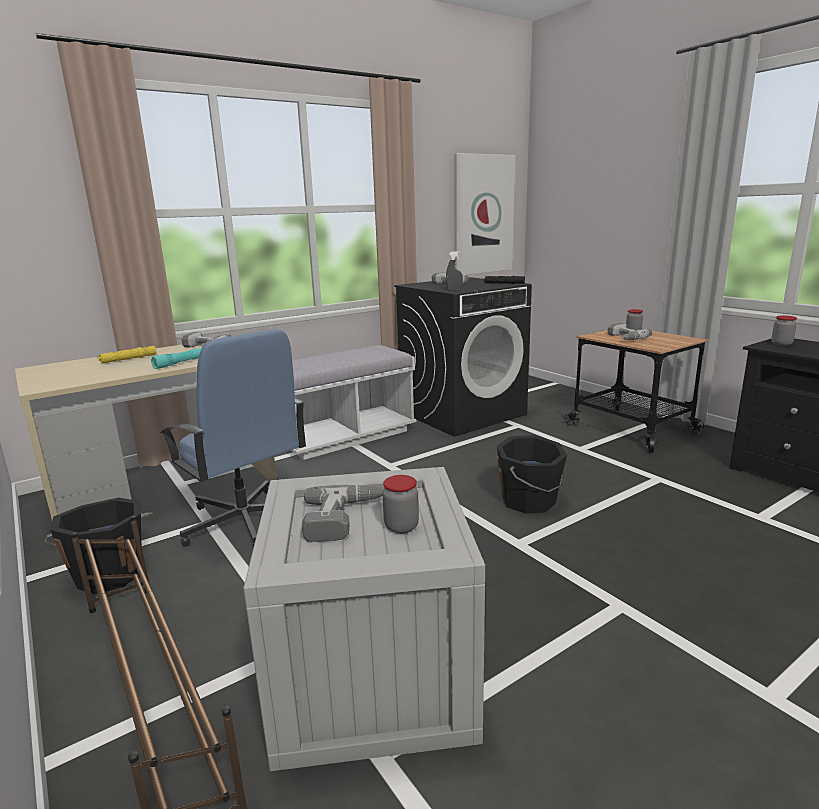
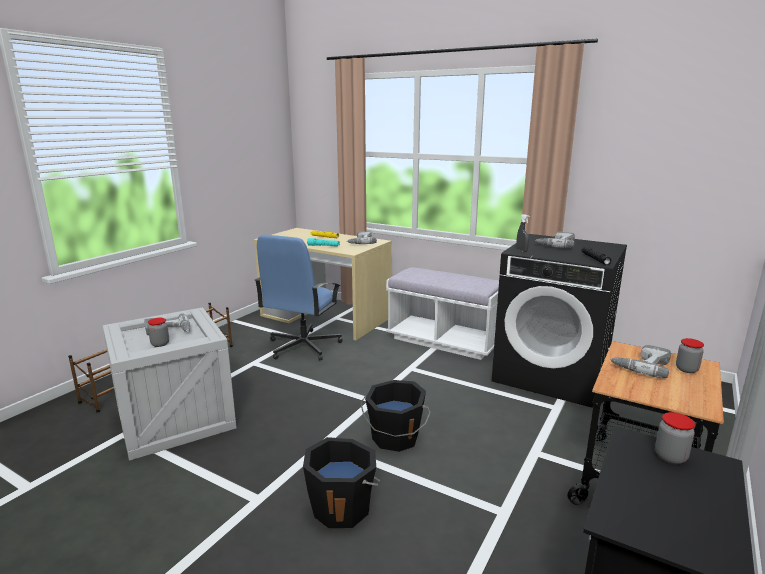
camera: 65 degrees right, 0 degrees up
(110, 573) = (243, 334): black bucket -> black bucket (342, 507)
(482, 215) = (690, 179): picture -> none

